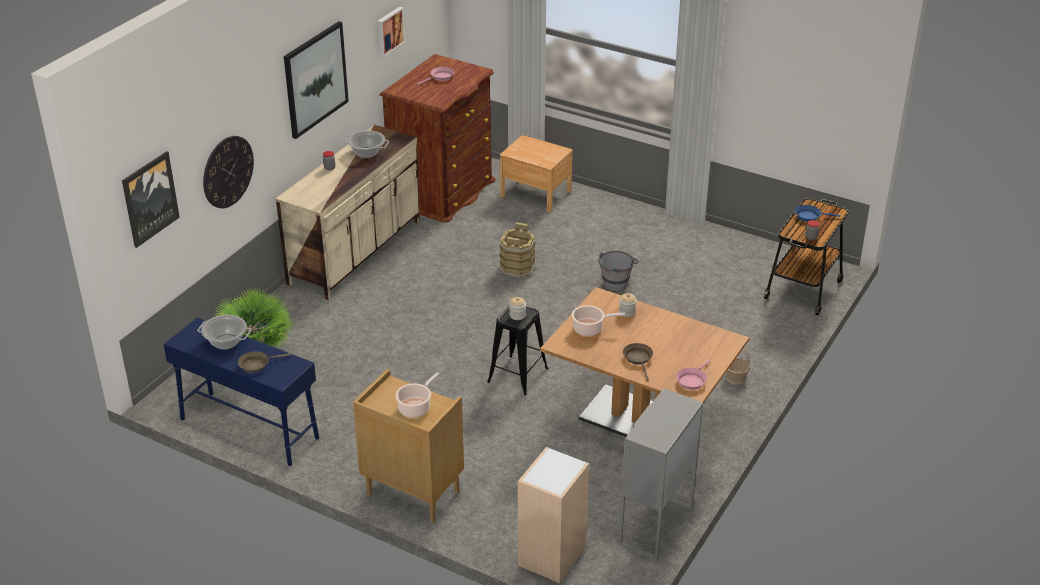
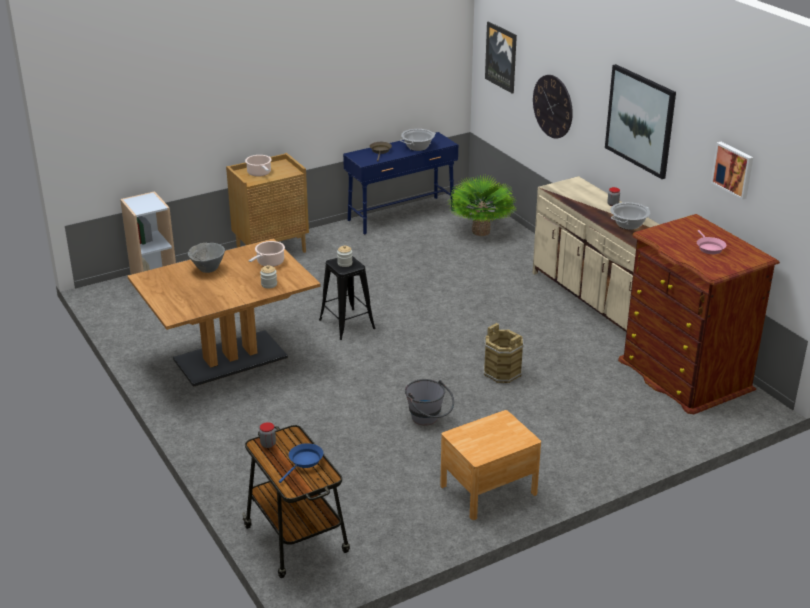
camera: 120 degrees right, 5 degrees down
(535, 194) = (639, 430): brown nightstand -> brown nightstand (488, 489)
(638, 359) = (208, 269): brown frying pan -> grey bowl
(654, 526) = (125, 324): grey cabinet -> none
(692, 380) = (155, 281): pink frying pan -> none
(736, 378) = (220, 428): basket -> none

